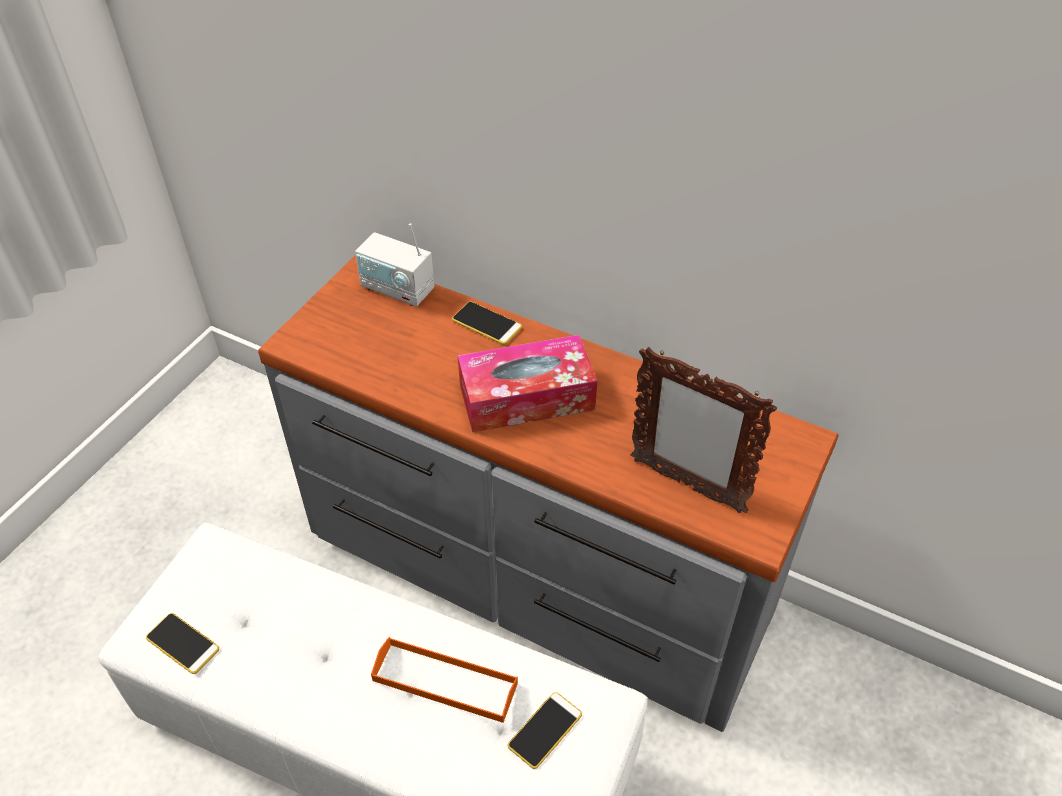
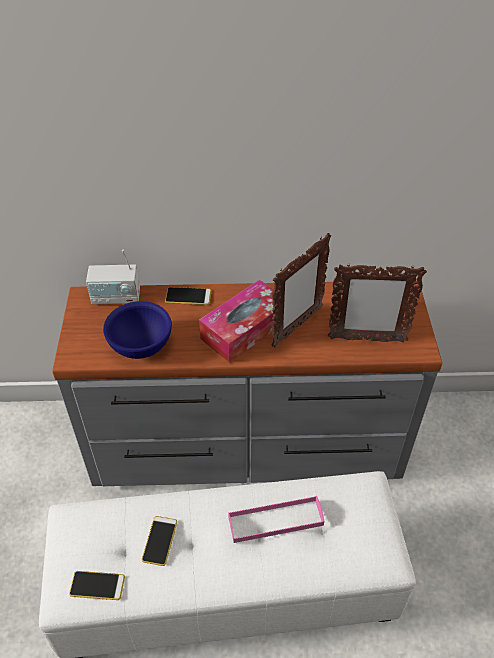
camera: 30 degrees left, 0 degrees up
(380, 362) = (140, 345): none -> blue bowl
(445, 682) = (275, 521): orange tray -> pink tray
(545, 730) = (348, 517): phone -> phone (159, 541)
(599, 424) = (296, 327): none -> picture frame

